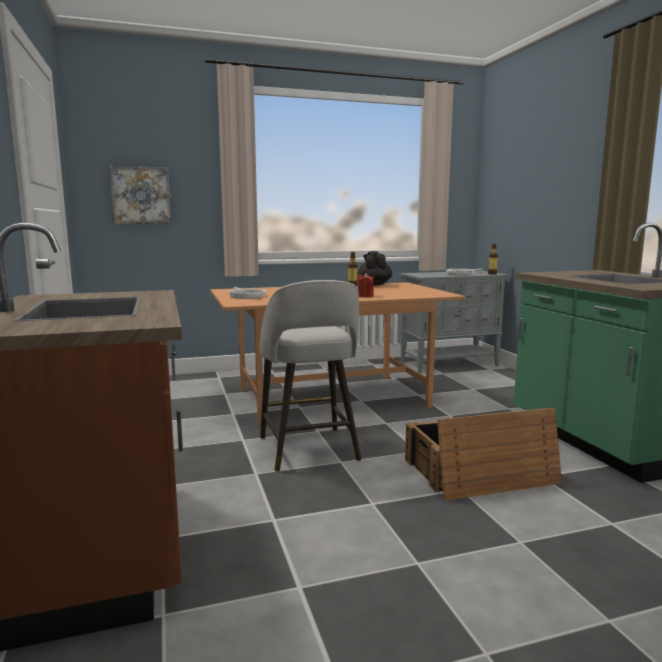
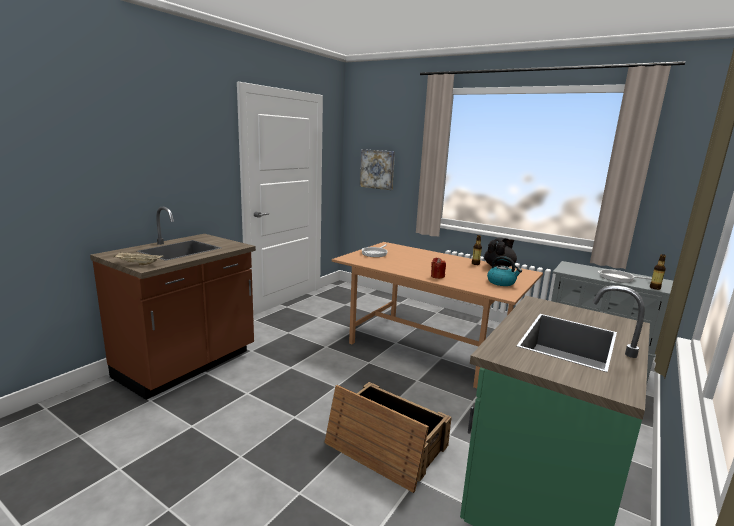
camera: 50 degrees right, 5 degrees up
(117, 324) = (138, 264): none -> beige tray
(309, 450) = (338, 370): grey stool -> none
(414, 290) = (501, 282): none -> kettle

